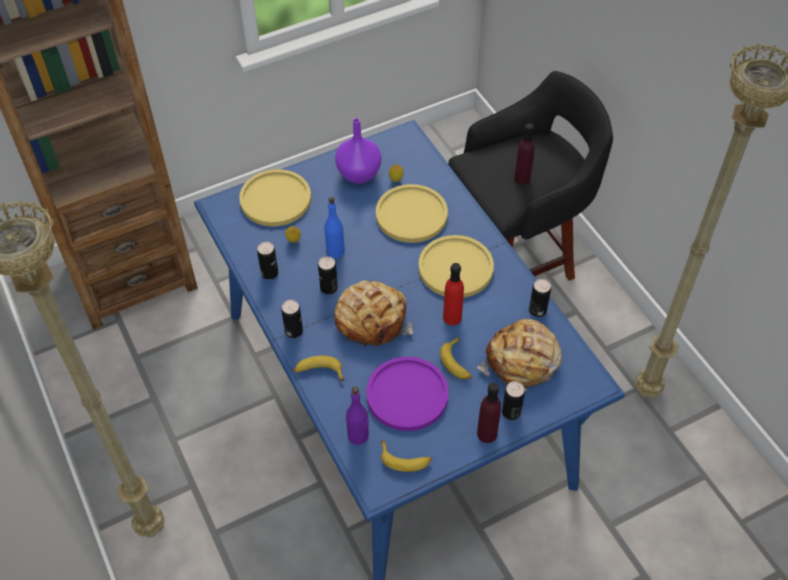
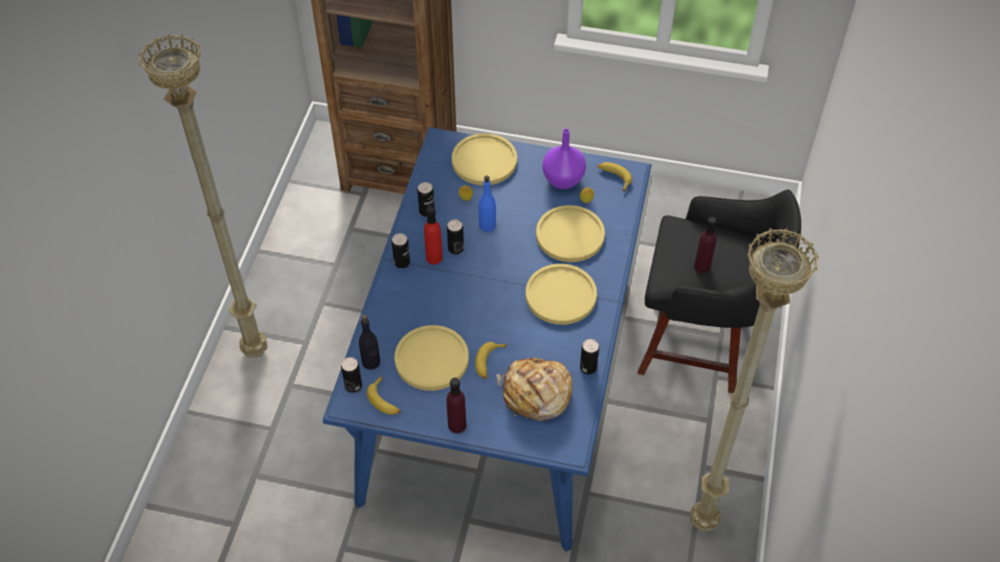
camera: 40 degrees right, 0 degrees up
(319, 372) = (390, 301): banana -> banana (614, 177)
(358, 436) = (371, 362): purple bottle -> black bottle
(372, 319) = (462, 290): bread -> none
(407, 394) = (431, 359): purple plate -> yellow plate
(452, 317) = (519, 329): red bottle -> red bottle (434, 257)
(511, 412) = (490, 423): can -> can (353, 386)

